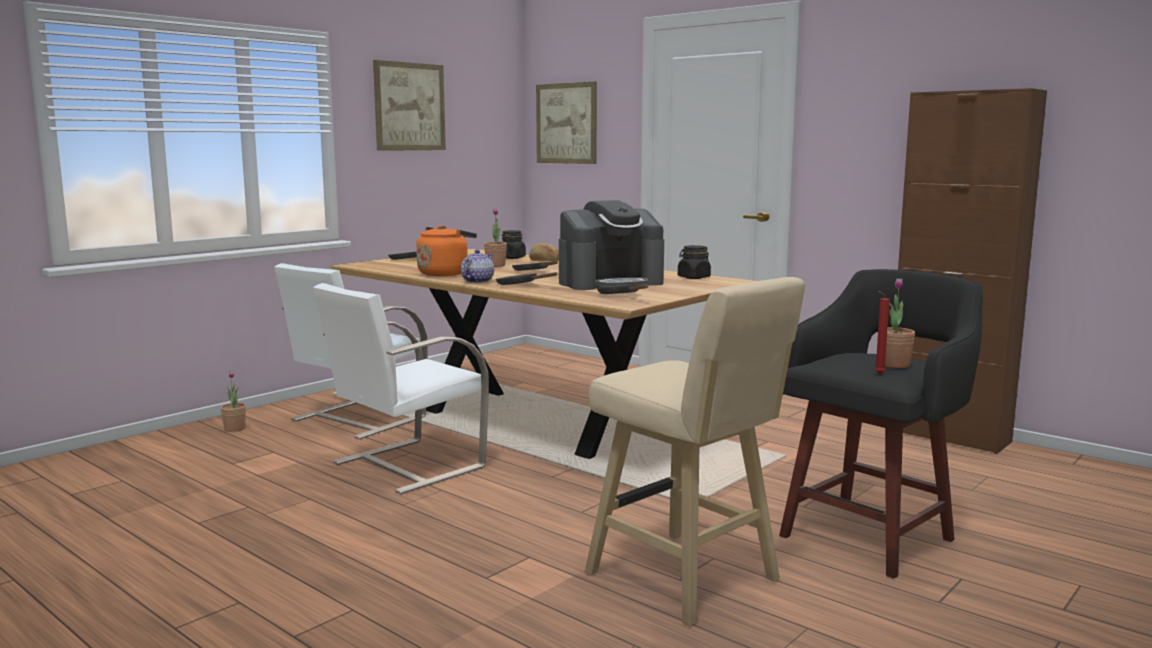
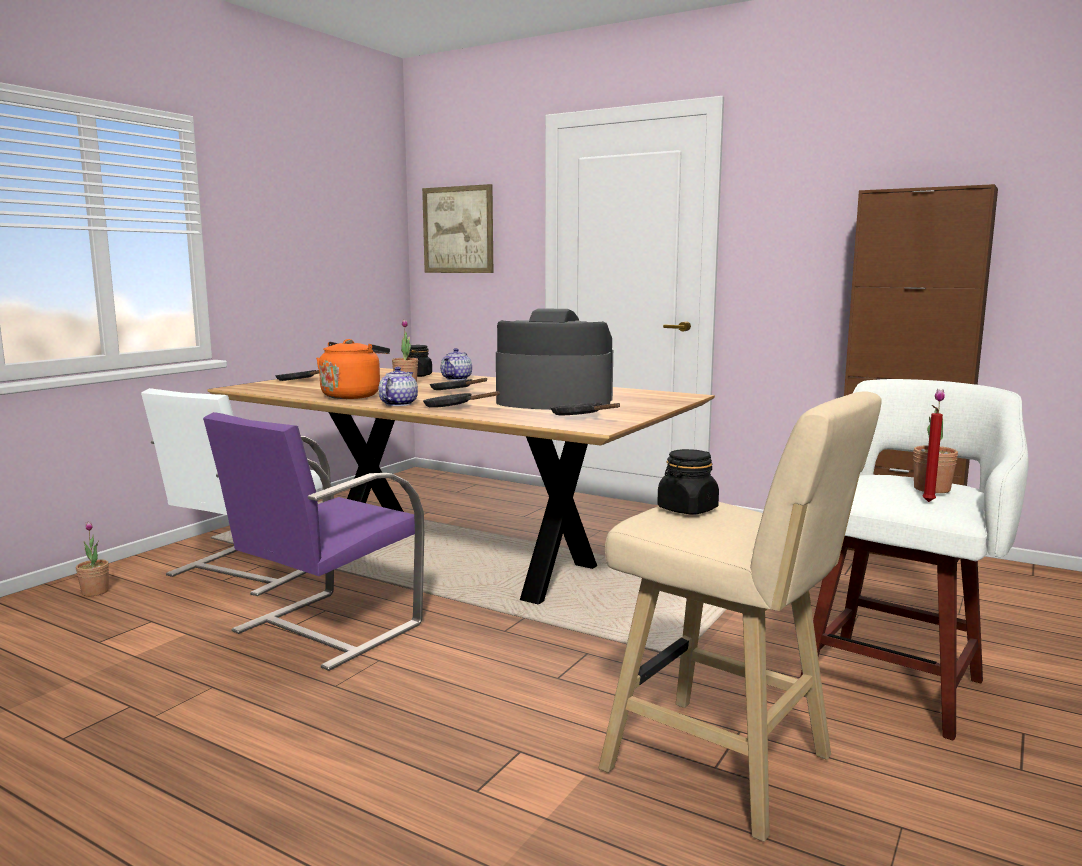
camera: 10 degrees left, 0 degrees up
(405, 465) = (324, 628): white chair -> purple chair
(409, 106) = (288, 207): picture -> none
(544, 261) = (457, 379): bread -> teapot
(610, 283) = (553, 401): coffee machine -> coffee machine turned 135 degrees counterclockwise
(693, 277) = (638, 393): black jar -> black jar (687, 509)
(869, 536) = (893, 683): black stool -> white stool

